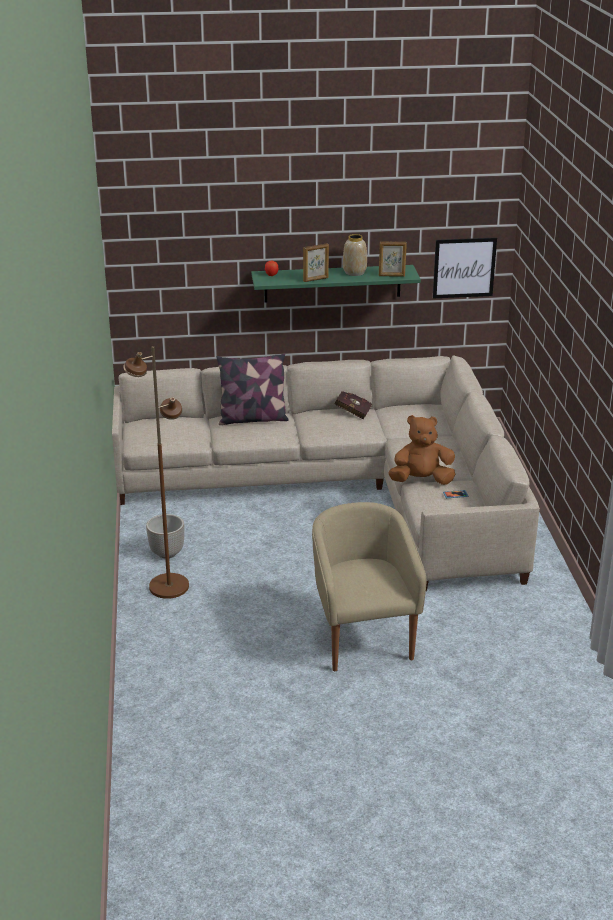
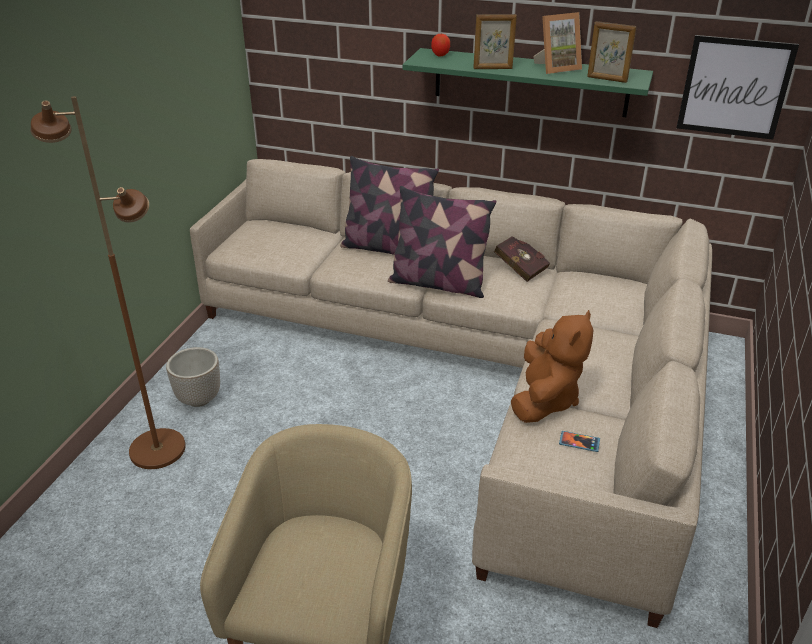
camera: 25 degrees right, 5 degrees up
(306, 433) = (438, 283): none -> pillow
(354, 272) = (556, 68): vase -> picture frame
(421, 480) = (545, 399): brown plush toy -> brown plush toy turned 90 degrees clockwise

